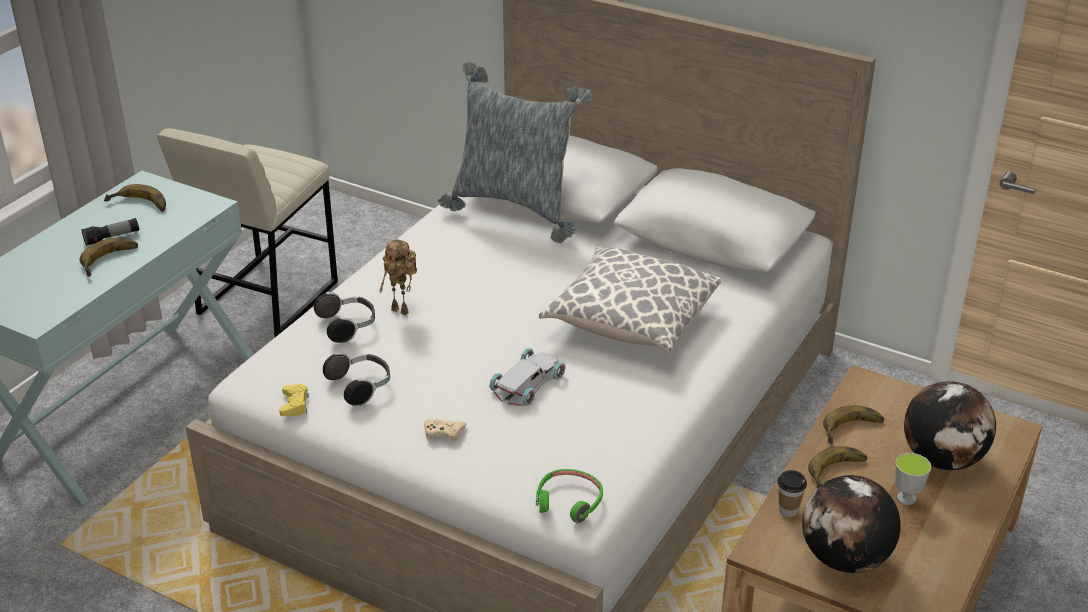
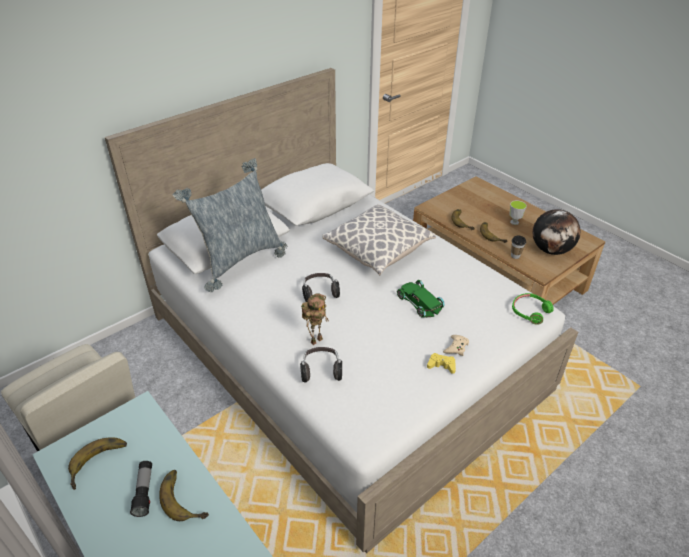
camera: 70 degrees left, 5 degrees up
(294, 404) = (401, 416): yellow game controller -> yellow game controller (441, 365)
(361, 387) = (394, 377): headphones -> headphones (320, 292)
(529, 383) = (420, 301): white toy car -> green toy car
(942, 459) = (491, 205): globe -> none

